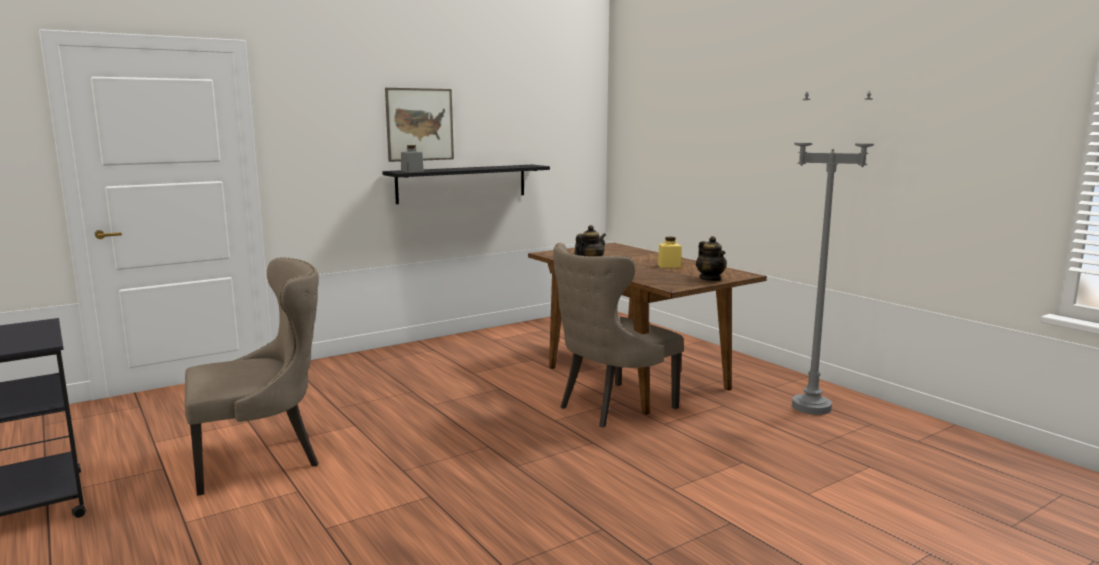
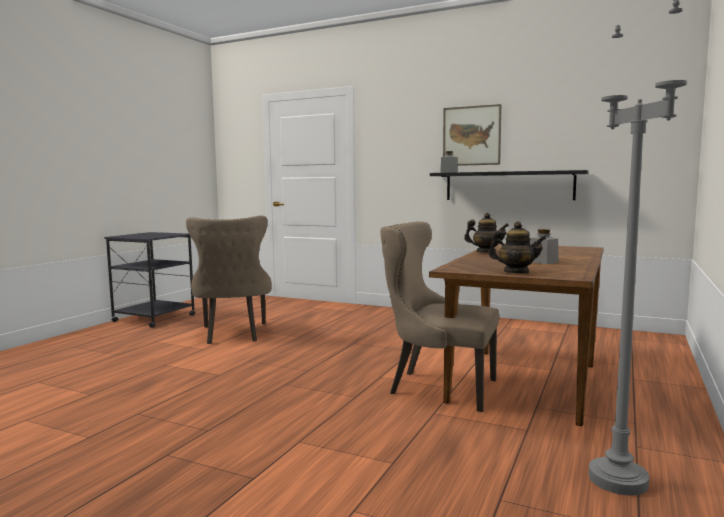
camera: 60 degrees right, 5 degrees down
(262, 459) = (233, 334): beige chair -> beige chair turned 45 degrees clockwise
(669, 266) = (542, 262): yellow jar -> grey jar
(710, 279) = (516, 272): teapot -> teapot turned 105 degrees counterclockwise

